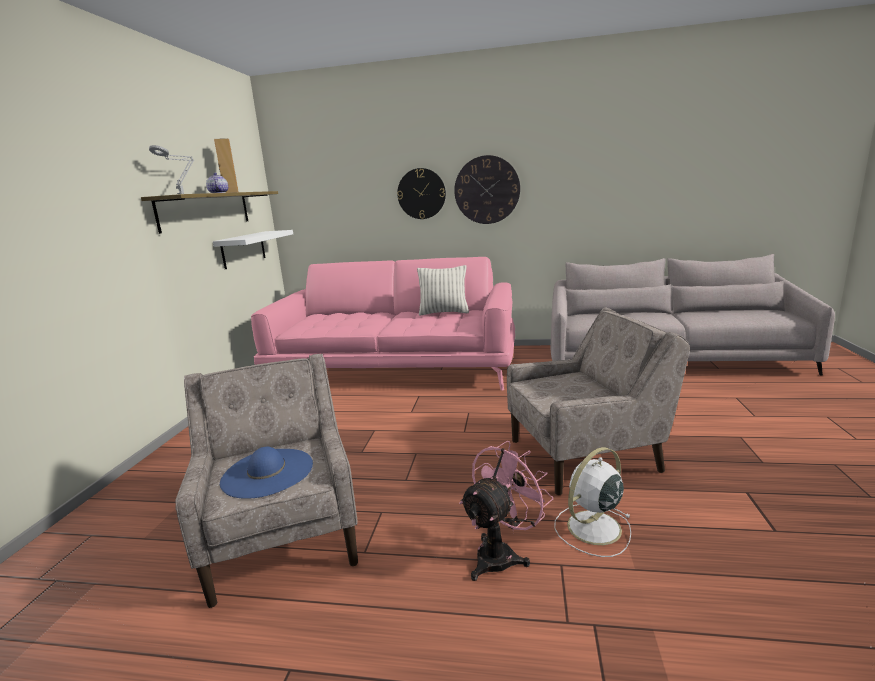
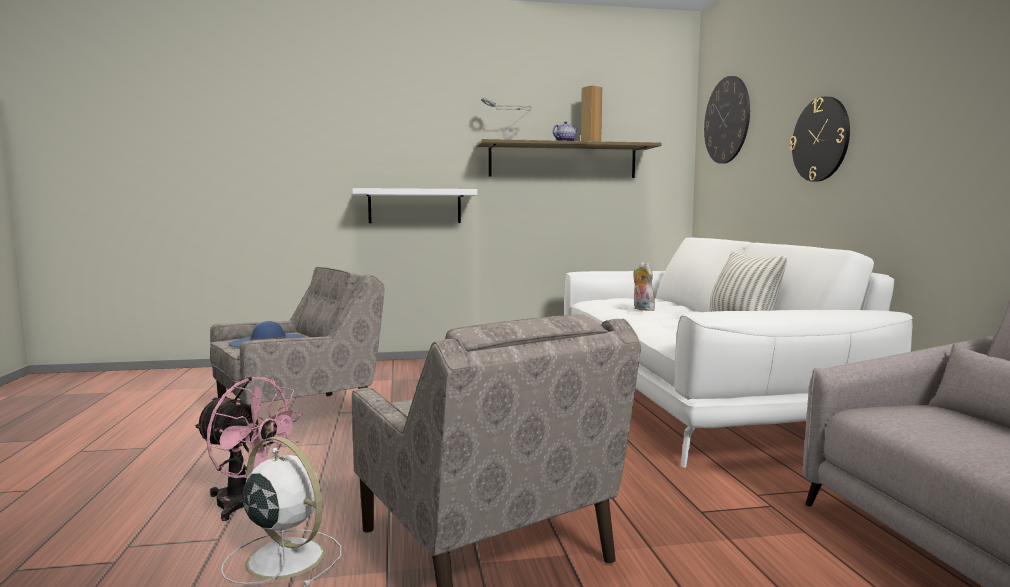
camera: 70 degrees right, 10 degrees down
(243, 249) = (615, 208): white shelf -> white shelf (414, 206)
(353, 322) = (641, 309): none -> plush toy
(395, 366) = (691, 396): pink sofa -> white sofa
(487, 190) = (908, 125): wall clock -> wall clock (726, 120)

